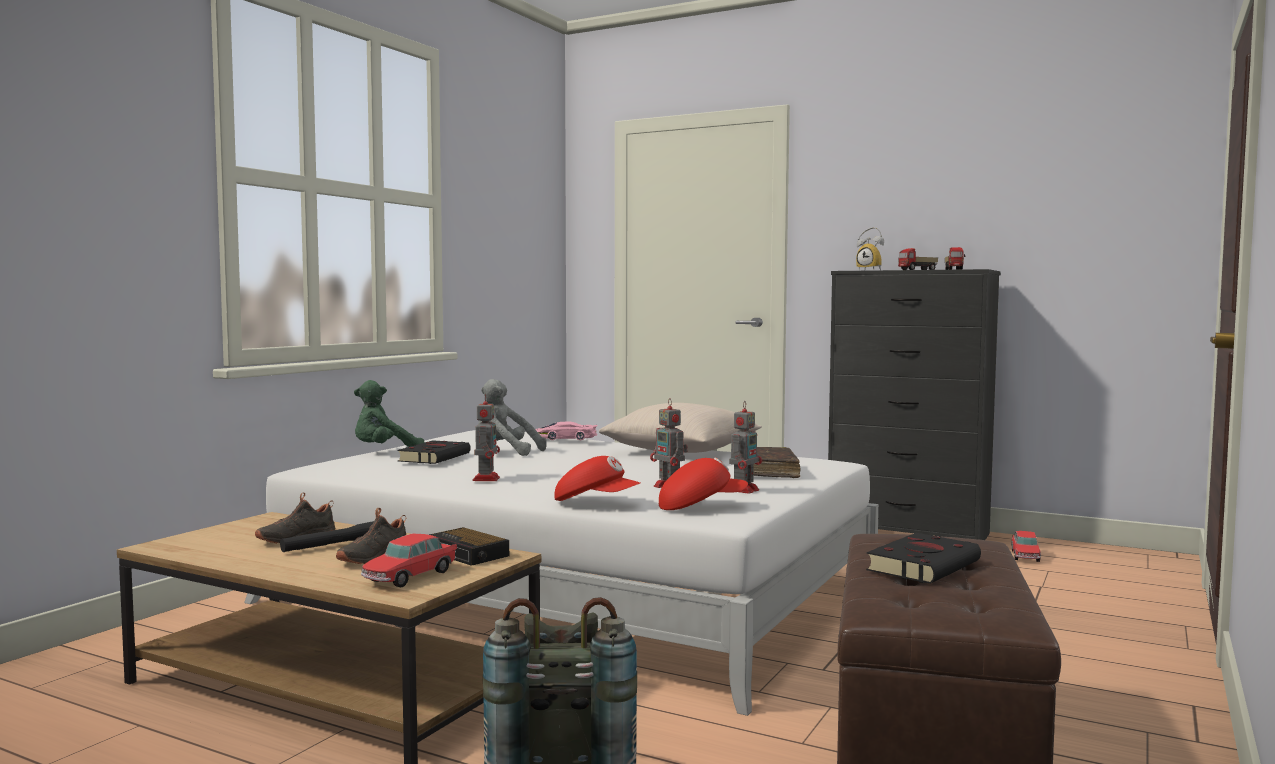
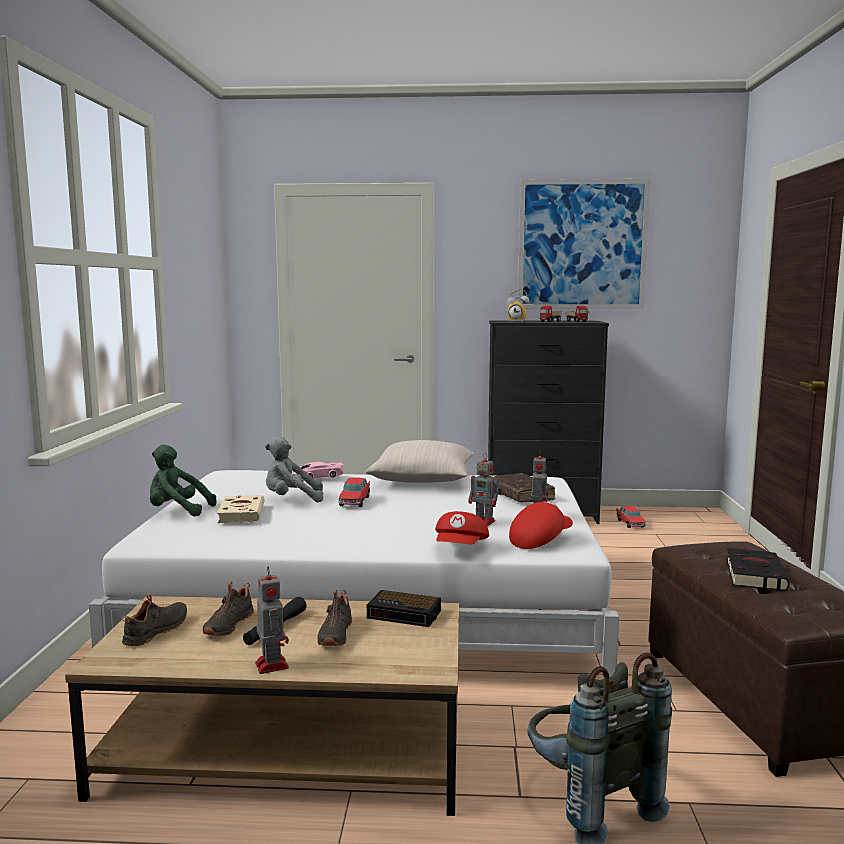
camera: 25 degrees left, 5 degrees up
(233, 534) = (157, 631): none -> black shoe
(385, 452) = (177, 511): green plush toy -> green plush toy turned 60 degrees clockwise
(410, 576) = (401, 650): toy car -> toy car (354, 501)
(435, 457) = (241, 513): black book -> beige book
(486, 479) = (331, 534): toy robot -> toy robot (271, 664)
(596, 503) = (461, 548): red cap -> red cap turned 105 degrees clockwise
(980, 170) = (582, 245): none -> picture

